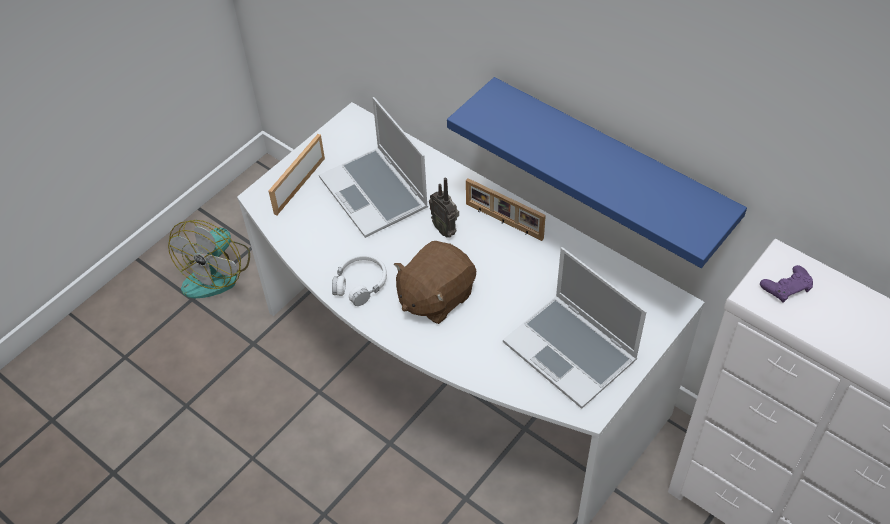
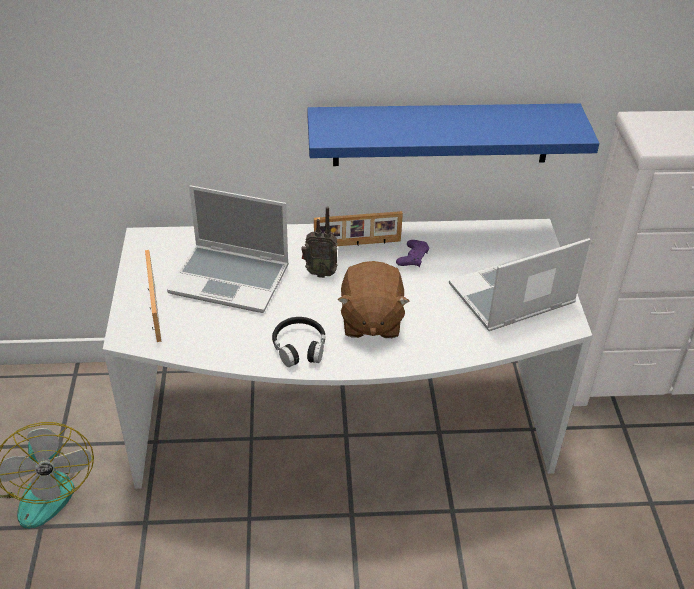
camera: 45 degrees left, 10 degrees down
(360, 284) = (299, 347): white headphones -> black headphones
(572, 352) = (510, 297): laptop -> laptop turned 150 degrees clockwise
(786, 287) = (663, 132): purple game controller -> purple game controller (412, 257)

